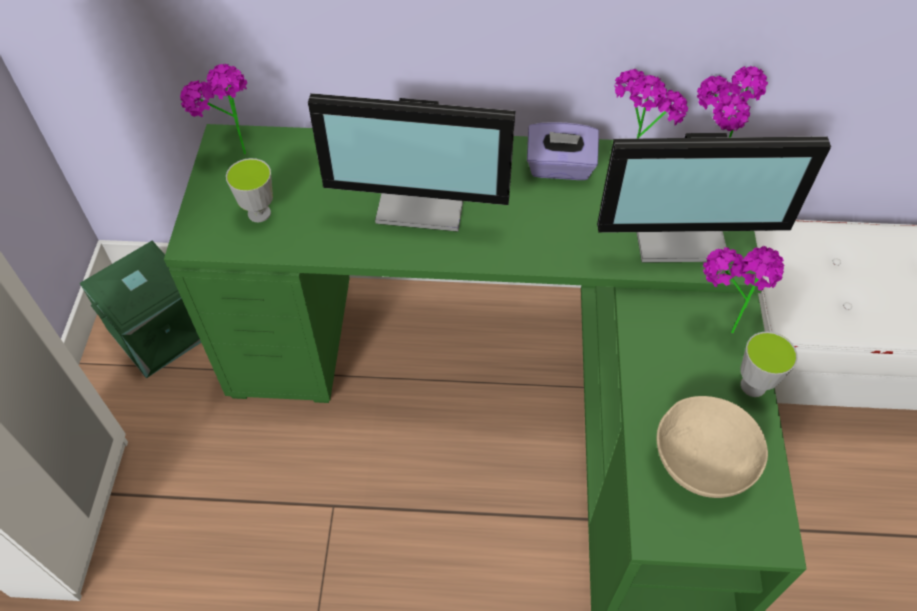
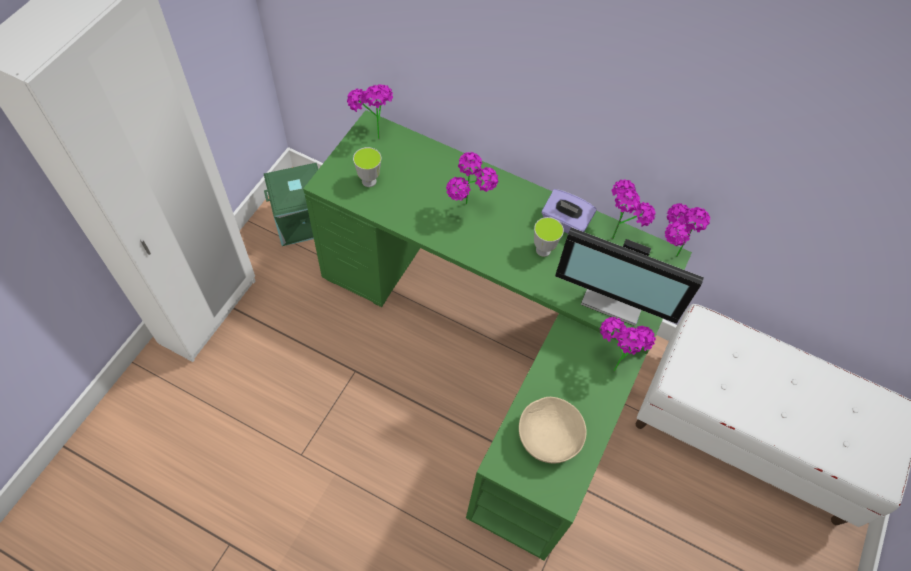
camera: 20 degrees right, 5 degrees up
(423, 200) = (469, 211): monitor -> potted plant
(753, 386) = (607, 408): cup -> cup (543, 250)

